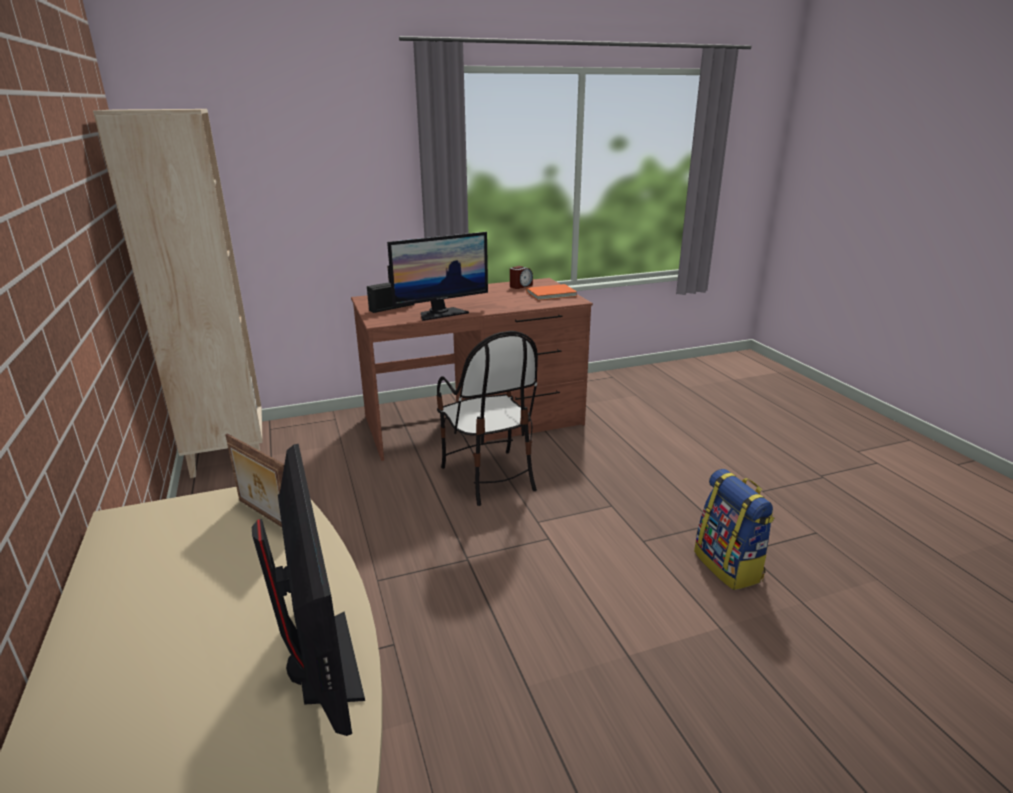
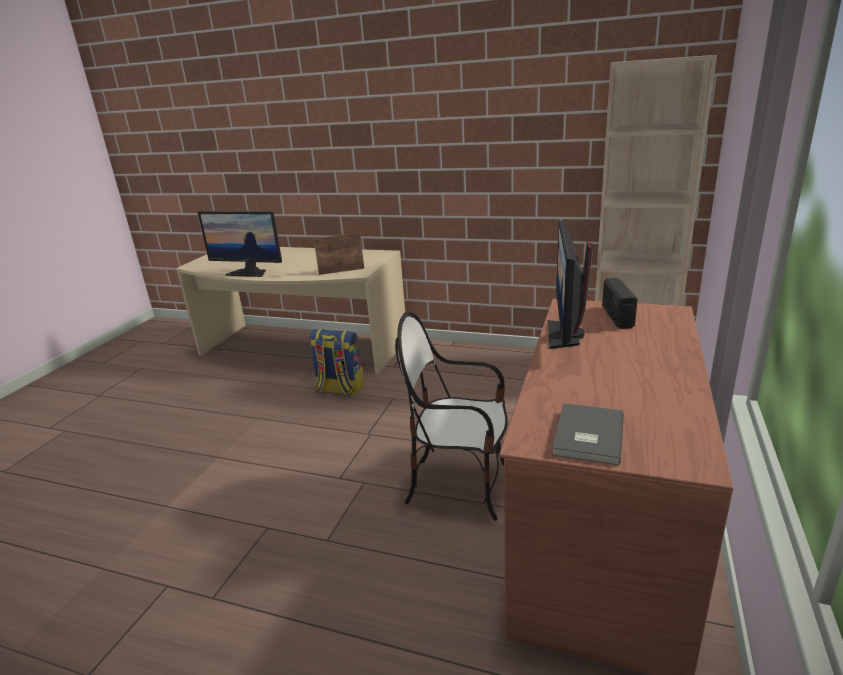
camera: 130 degrees right, 0 degrees up
(520, 286) = (670, 426): alarm clock -> none
(552, 294) = (586, 436): orange book -> grey book
(729, 566) = (178, 557): backpack -> backpack (340, 389)

